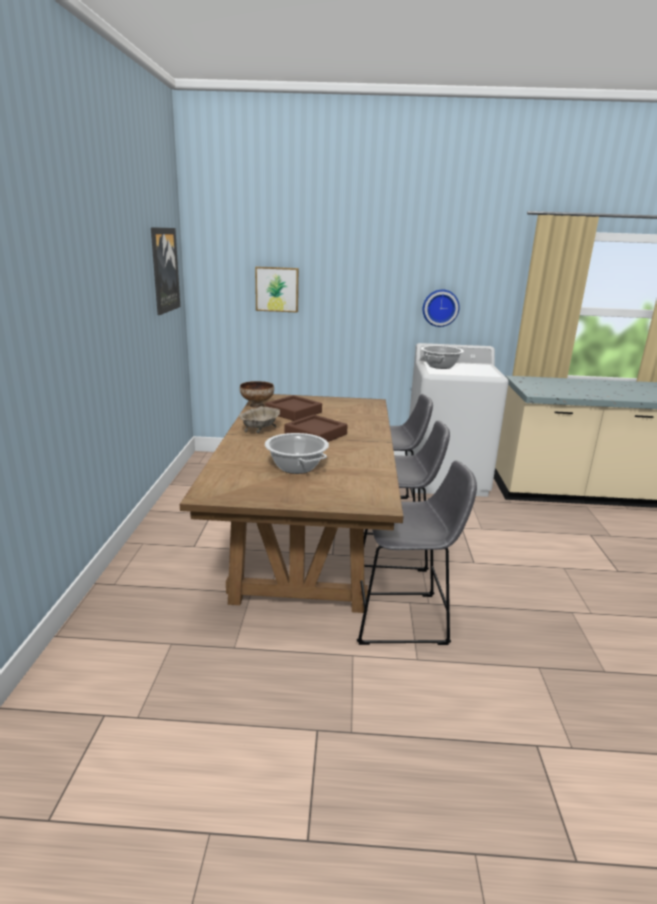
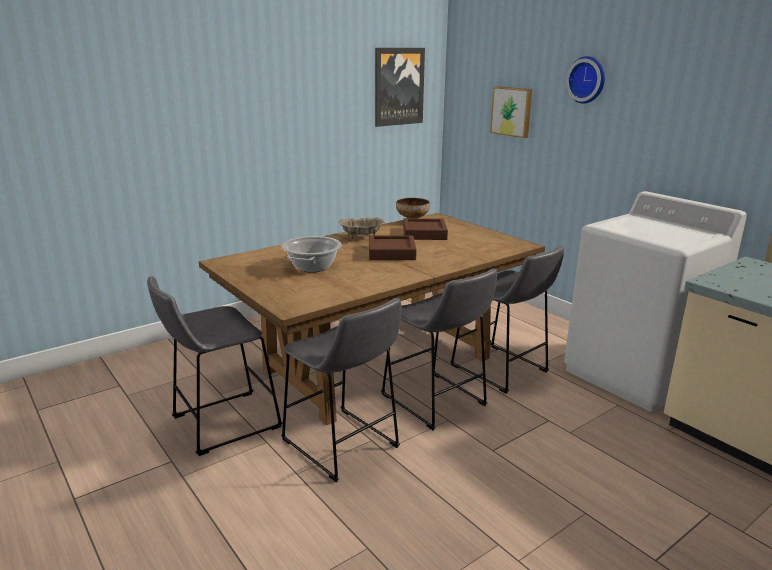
camera: 50 degrees right, 0 degrees up
(289, 670) = (220, 423): none -> grey stool
(440, 308) = (680, 148): wall clock -> wall clock (587, 80)
(440, 366) = (635, 222): cooking pot -> none

